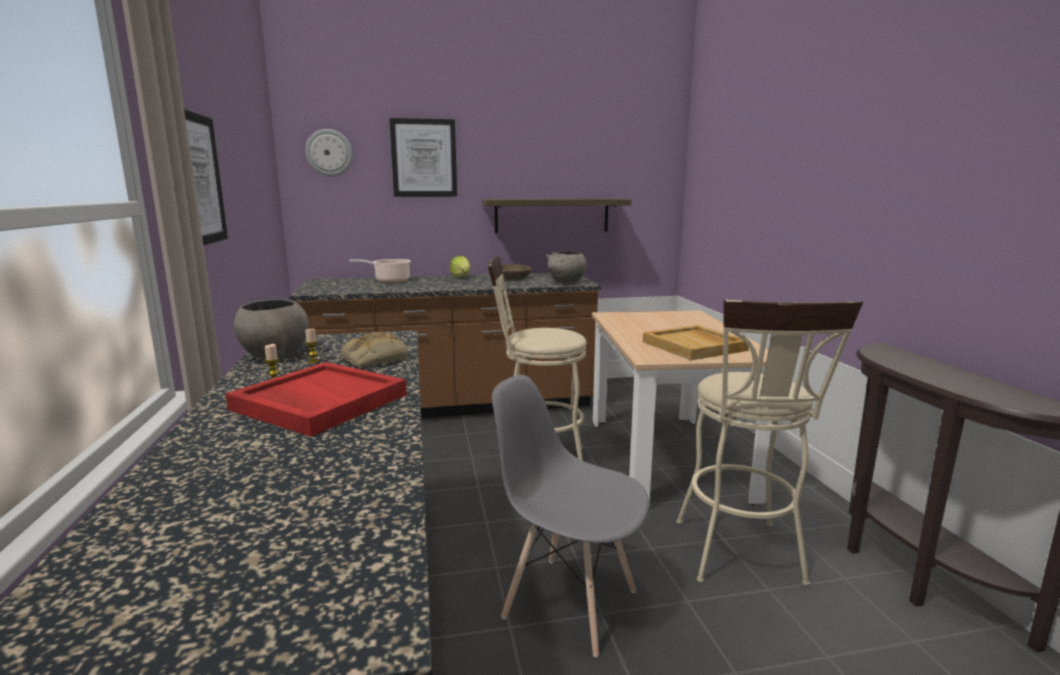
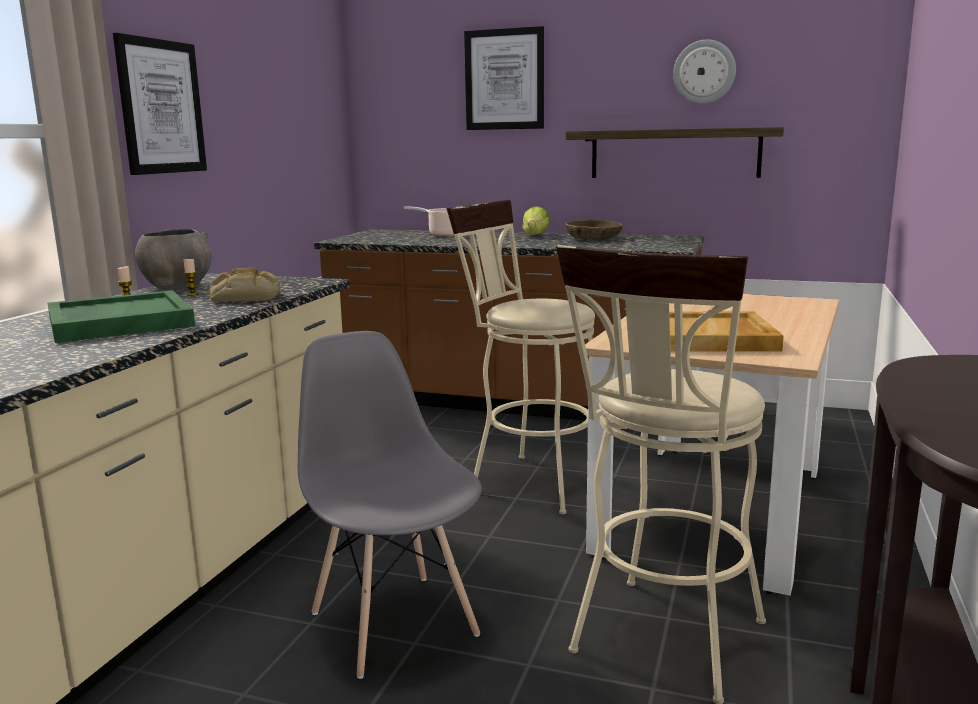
camera: 30 degrees right, 0 degrees up
(318, 402) = (119, 322): red tray -> green tray
(329, 153) = (398, 78): wall clock -> wall clock (704, 72)
(566, 282) = (653, 246): grey bowl -> none

